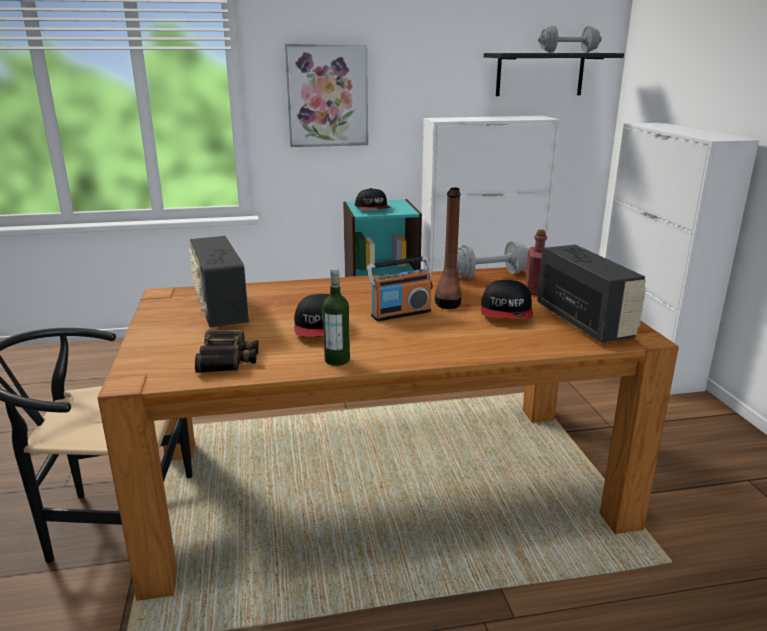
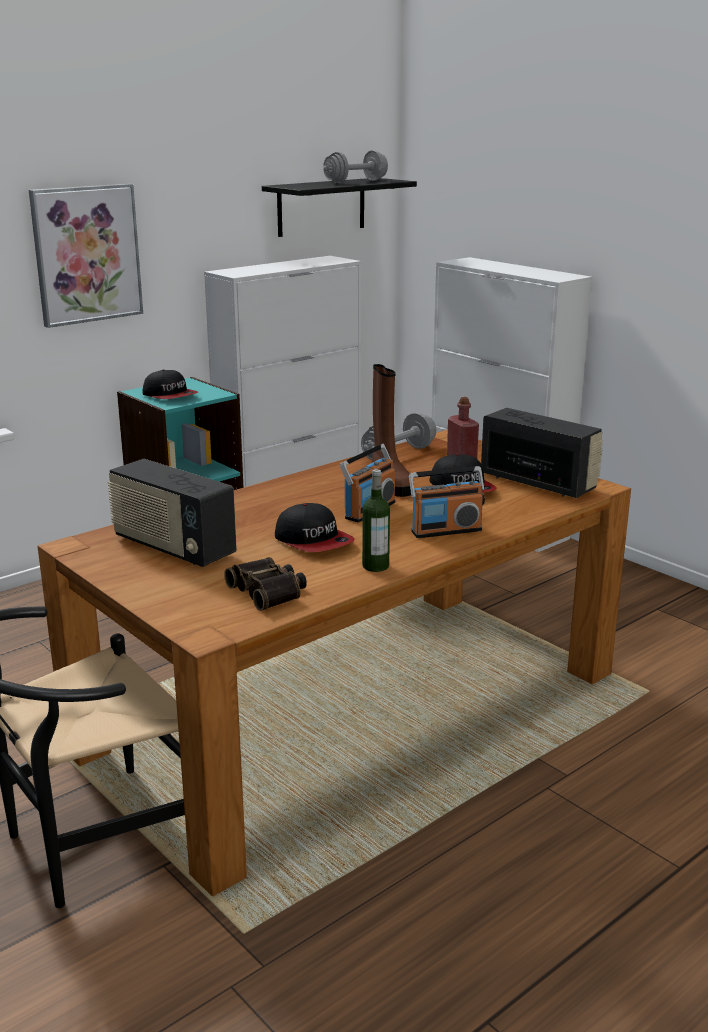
camera: 30 degrees left, 0 degrees up
(440, 344) = (446, 531): none -> radio

